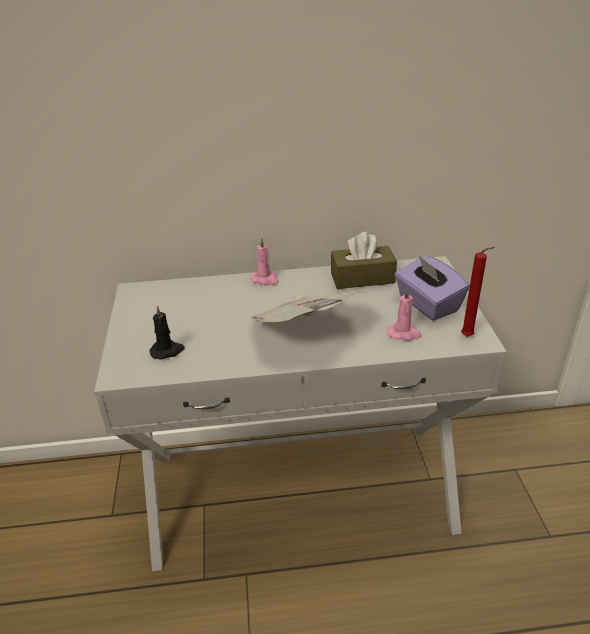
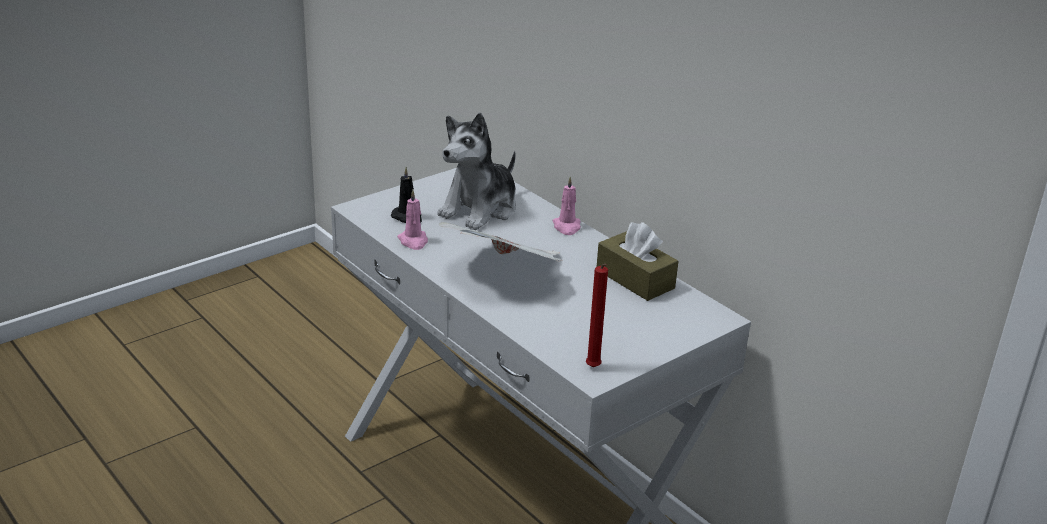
camera: 55 degrees right, 5 degrees down
(197, 309) = (480, 209): none -> plush toy
(404, 333) = (558, 328): pink candle -> pink candle (413, 241)
(427, 304) = (628, 330): purple tissue box -> none

